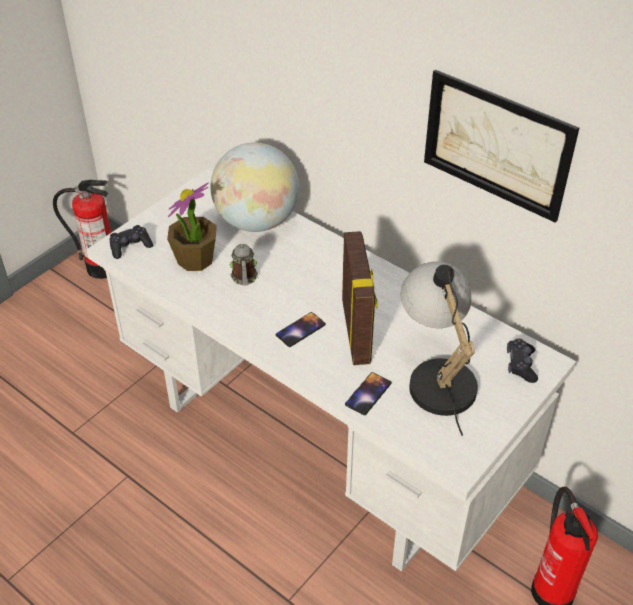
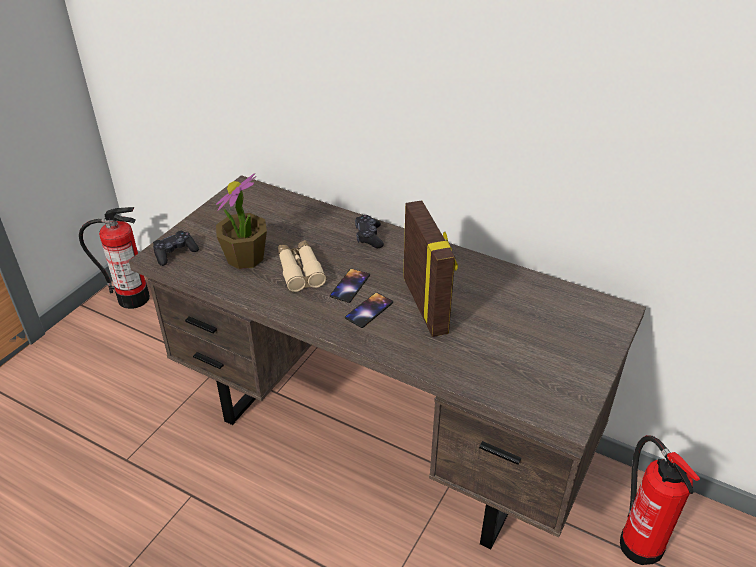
camera: 10 degrees left, 5 degrees down
(244, 279) = (300, 270): mug -> beige binoculars
(256, 221) = (299, 217): globe -> none
(319, 444) = (380, 436): white desk -> brown desk
(368, 394) = (454, 362): phone -> phone (350, 286)
(436, 374) = (517, 335): table lamp -> none
(496, 145) = (555, 93): picture -> none
(521, 365) = (595, 316): black game controller -> black game controller (369, 237)

